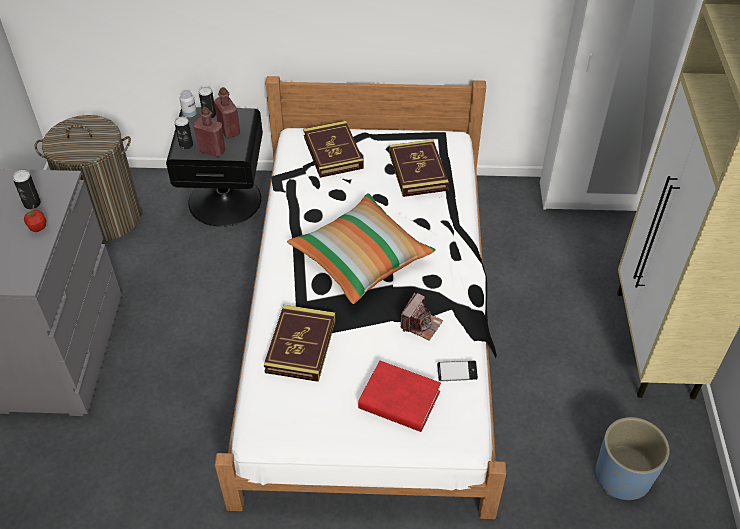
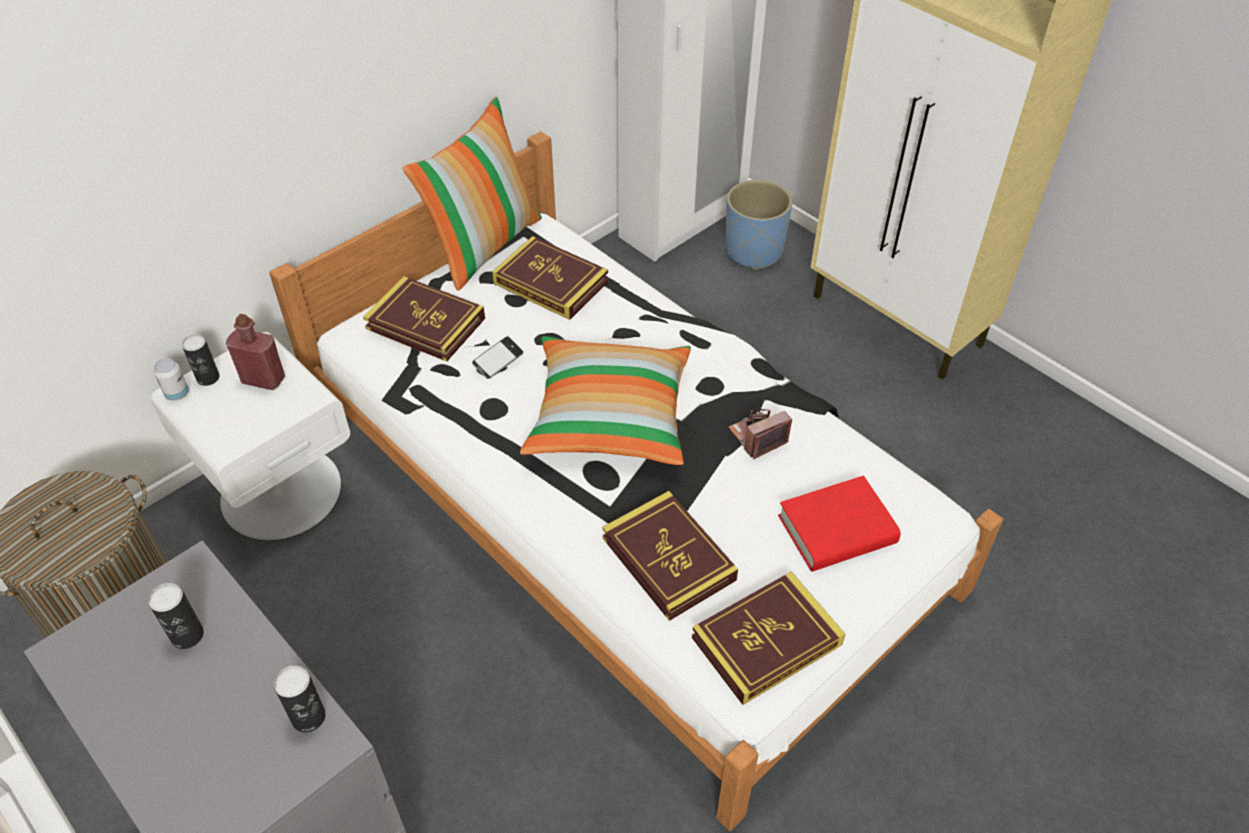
camera: 45 degrees left, 0 degrees up
(38, 228) = (246, 659): apple -> none
(186, 145) = (225, 434): can -> can (308, 717)
(212, 151) = (272, 418): red bottle -> none
(225, 199) = (280, 490): black nightstand -> white nightstand
(295, 420) = (766, 641): none -> book
(411, 131) = (484, 245): none -> pillow
(421, 324) = (757, 437): camera -> camera turned 105 degrees counterclockwise
(457, 373) = (850, 458): phone -> phone (498, 361)
(623, 476) = (1015, 459): blue planter -> blue planter (754, 251)

